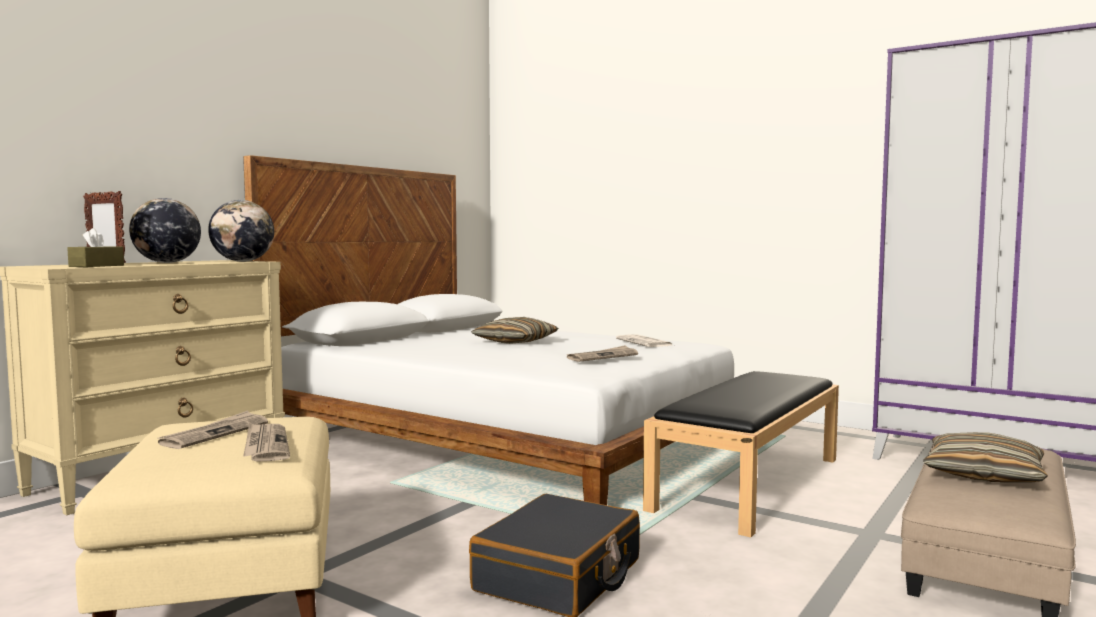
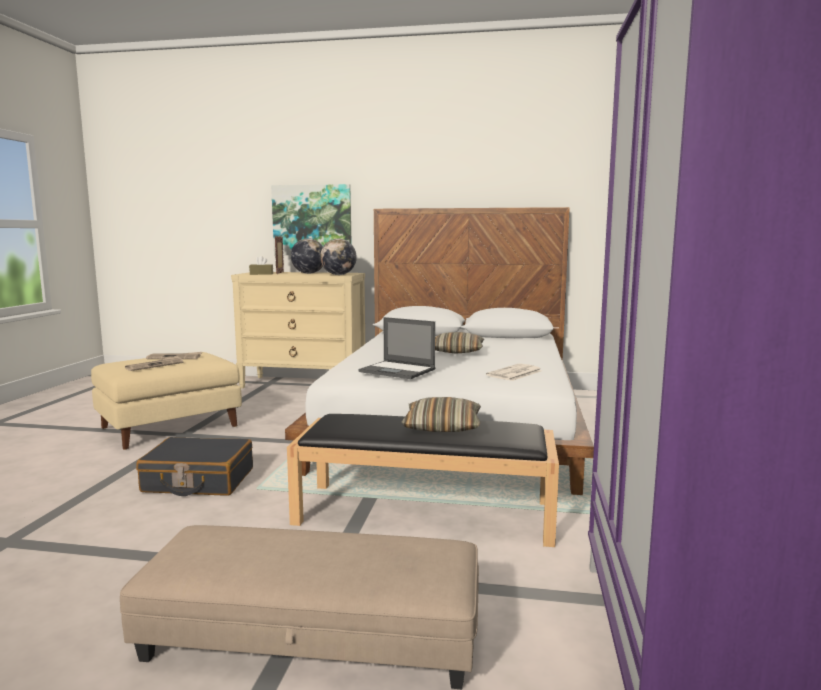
camera: 65 degrees right, 5 degrees up
(129, 166) = (312, 220): none -> picture
(602, 356) = (398, 370): newspaper -> laptop
(983, 474) = (292, 550): pillow -> pillow (442, 427)

